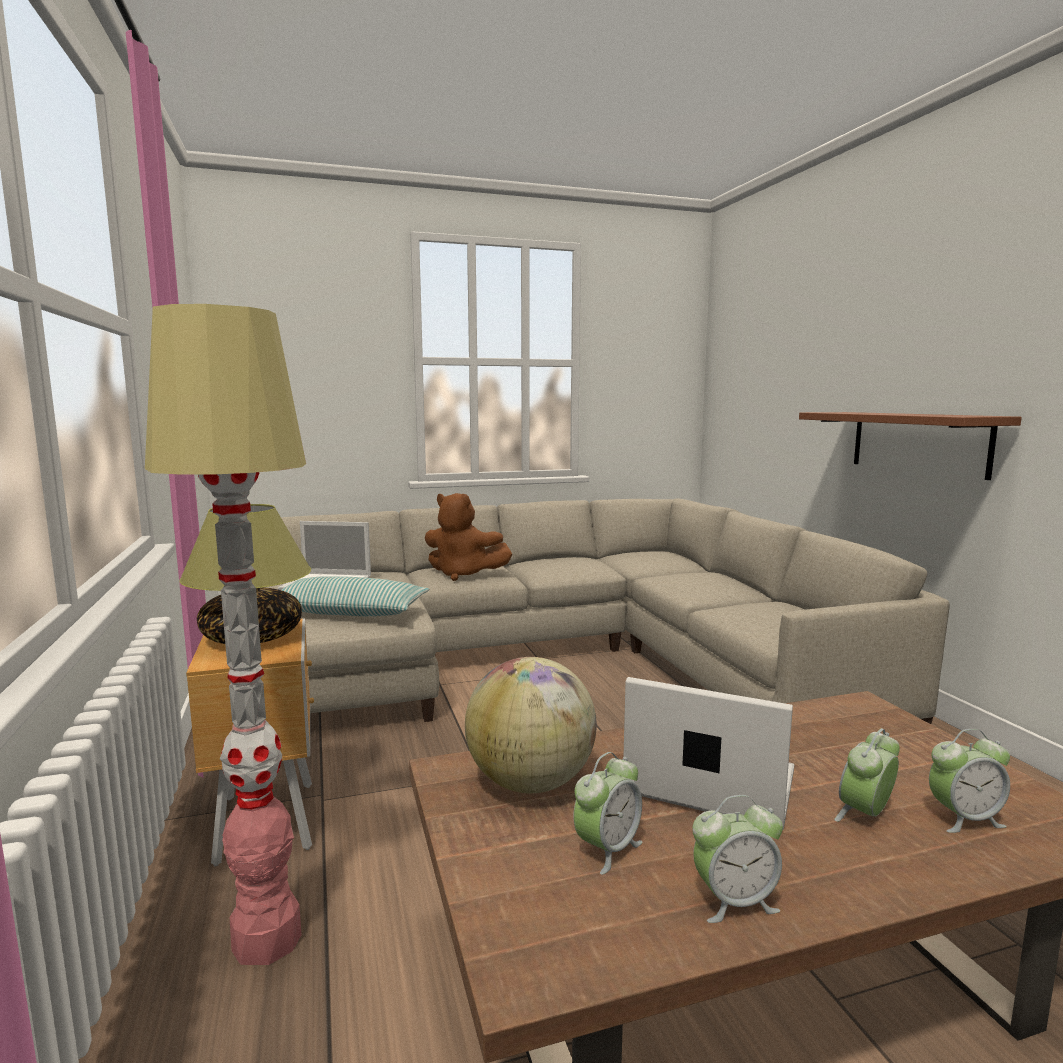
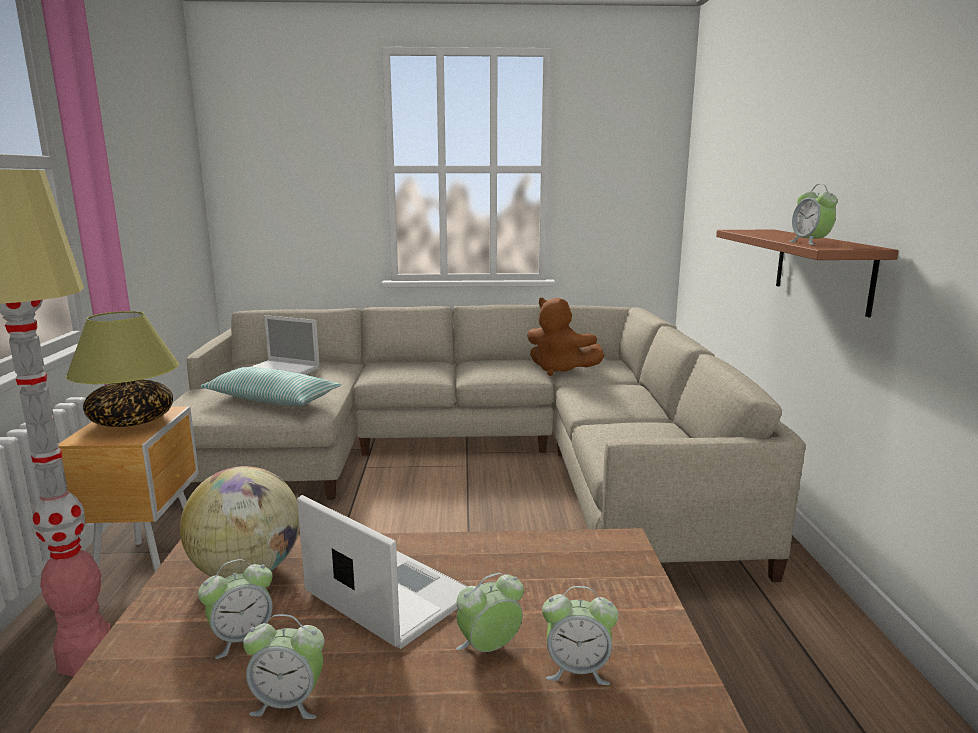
camera: 15 degrees right, 5 degrees up
(463, 574) = (402, 370): brown plush toy -> brown plush toy (559, 370)
(932, 415) = (810, 243): none -> alarm clock

